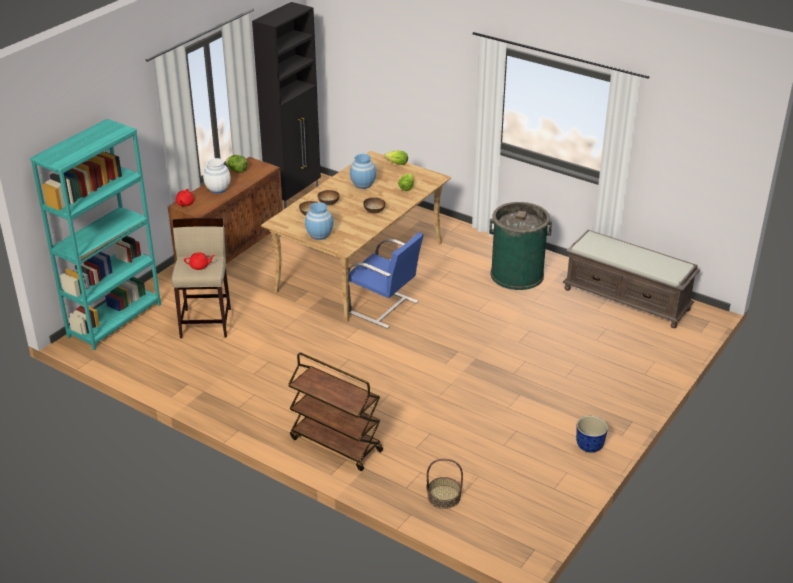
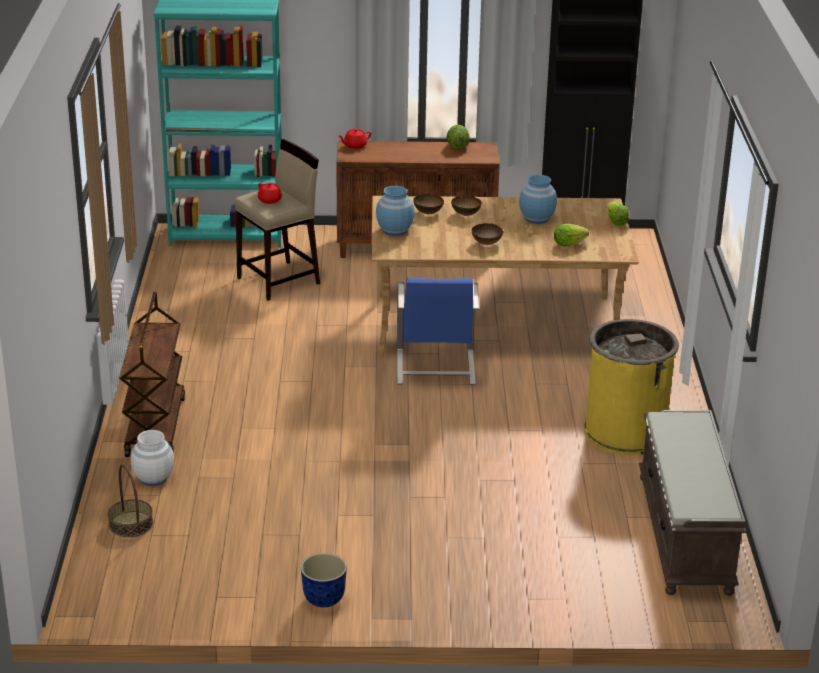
camera: 55 degrees right, 5 degrees down
(218, 189) = (406, 150): white vase -> white vase (154, 478)
(517, 274) = (625, 432): green trash can -> yellow trash can

